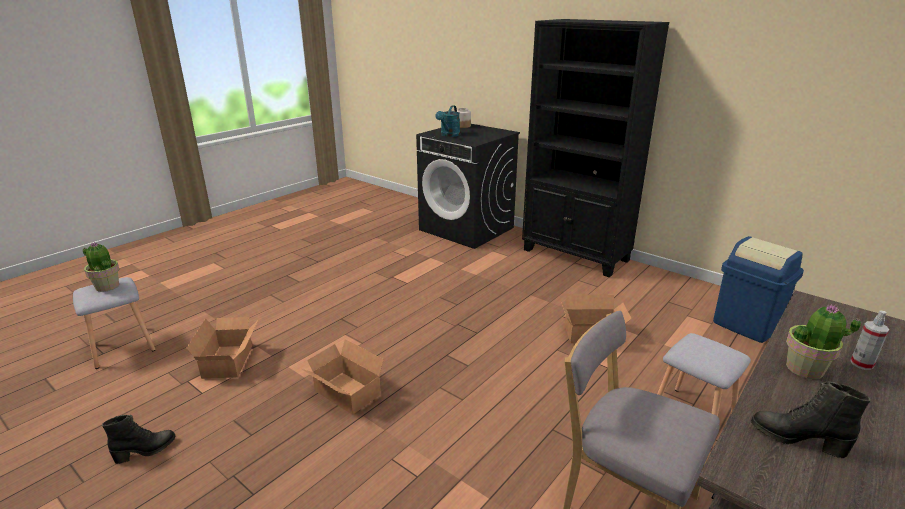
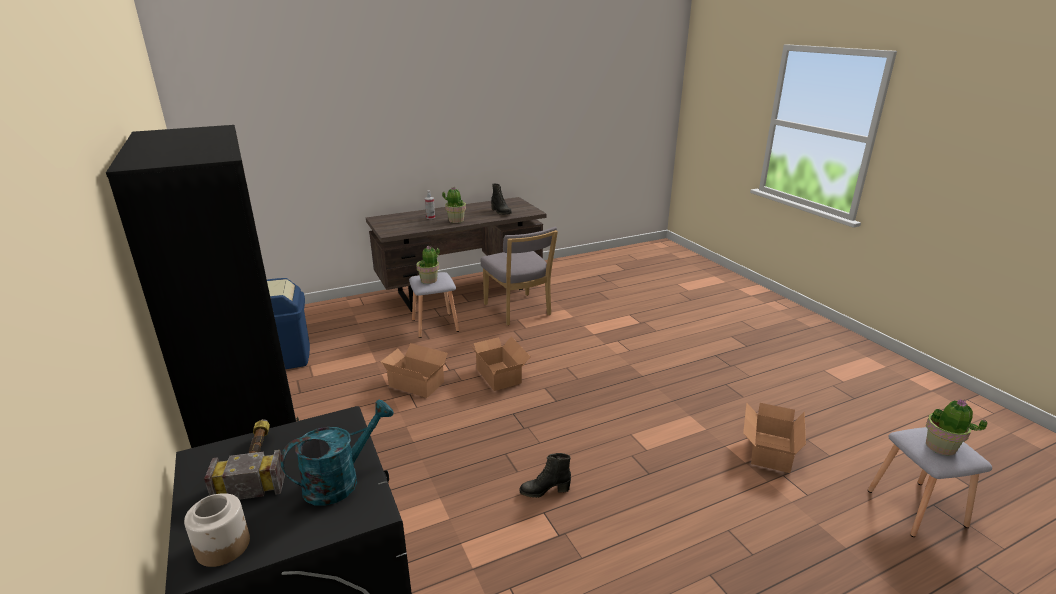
camera: 155 degrees left, 0 degrees up
(145, 451) = (801, 393): black boot -> black boot (544, 490)
(346, 394) = (653, 392): cardboard box -> cardboard box (500, 375)
(485, 134) = (257, 463): none -> hammer
(703, 346) = (429, 280): none -> potted plant

